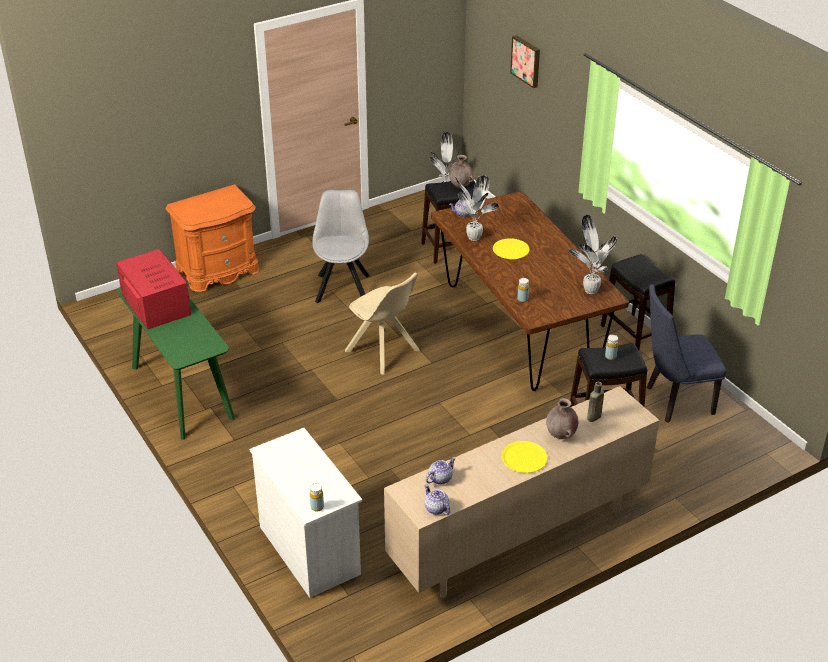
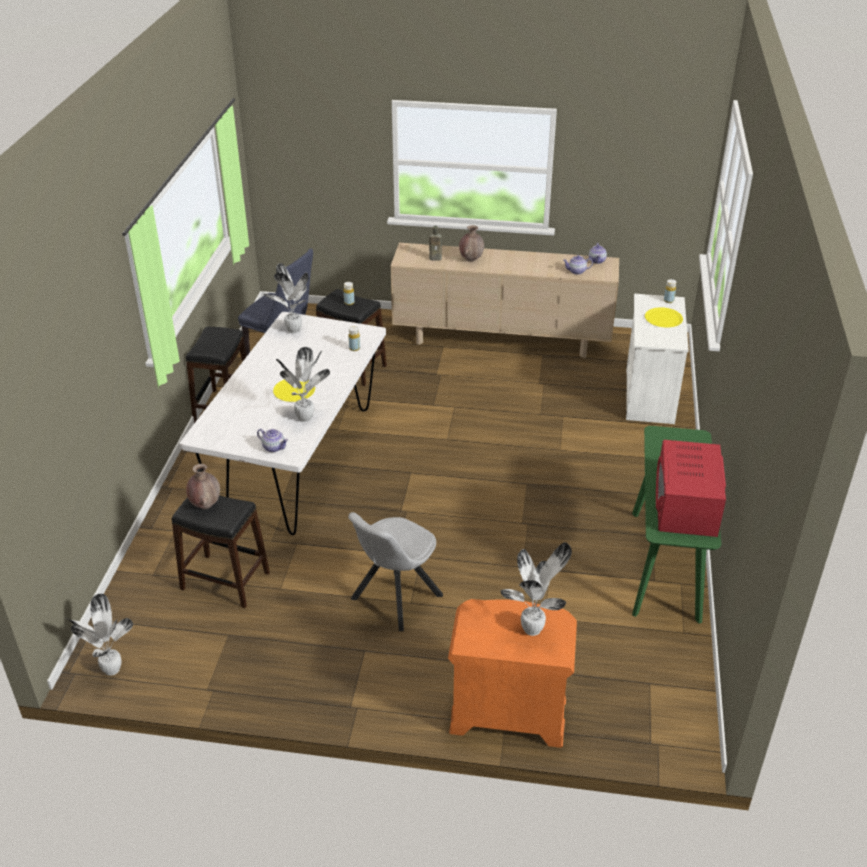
camera: 140 degrees left, 0 degrees up
(201, 210) = (534, 629): none -> potted plant
(383, 352) = (439, 504): beige chair -> none
(521, 328) = (297, 461): brown dining table -> white dining table
(524, 458) = (510, 259): yellow plate -> yellow plate (663, 318)
(526, 61) = (62, 372): picture -> none

